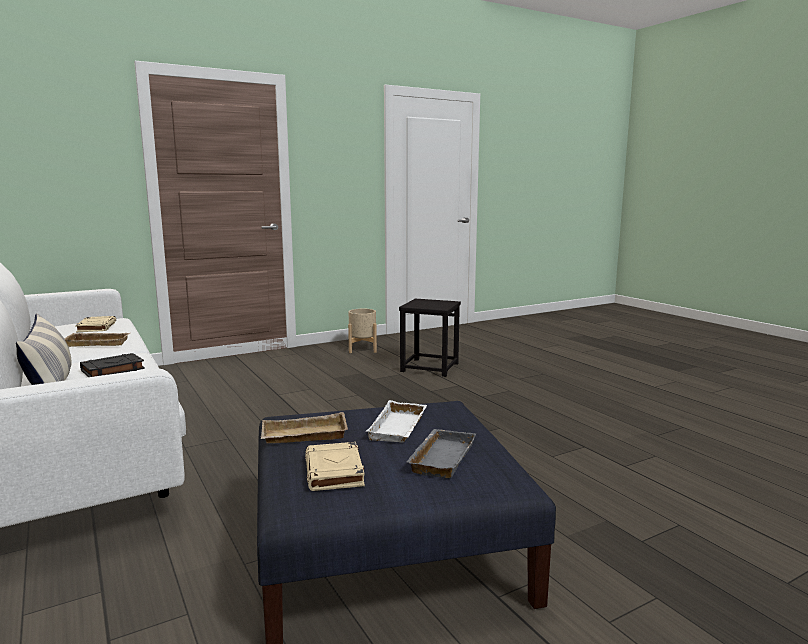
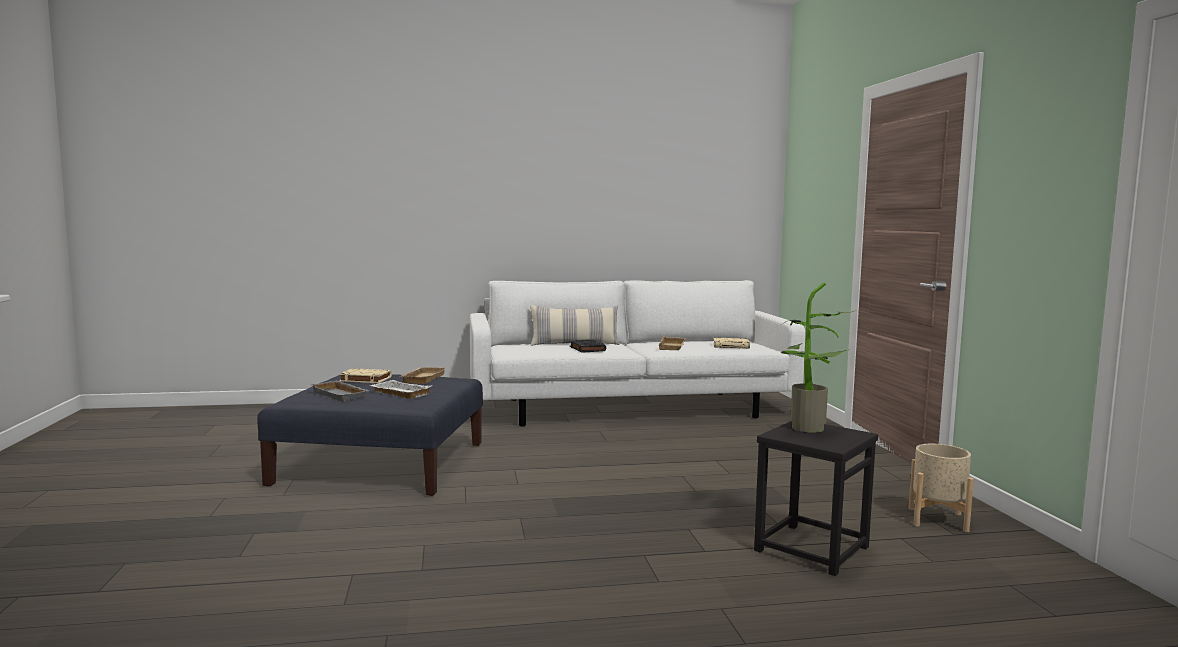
camera: 110 degrees right, 5 degrees down
(423, 305) = (807, 429): none -> potted plant

